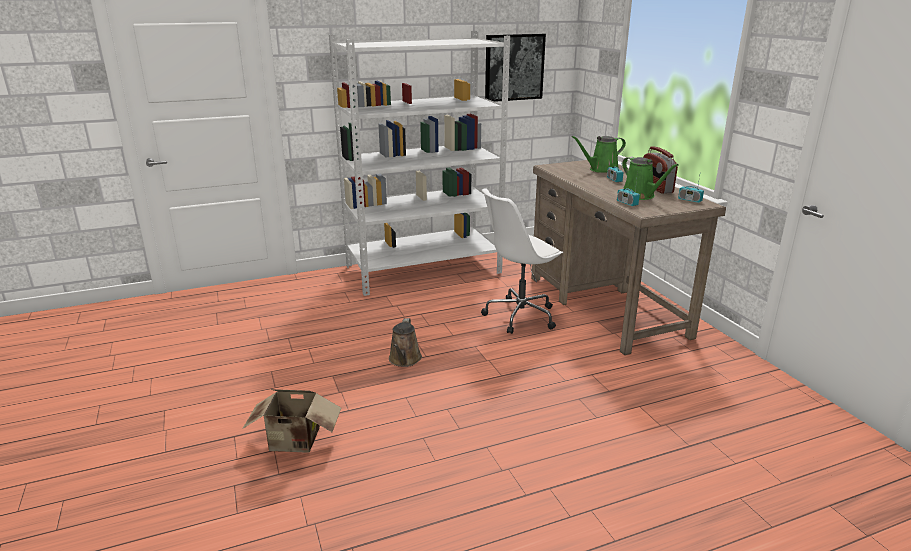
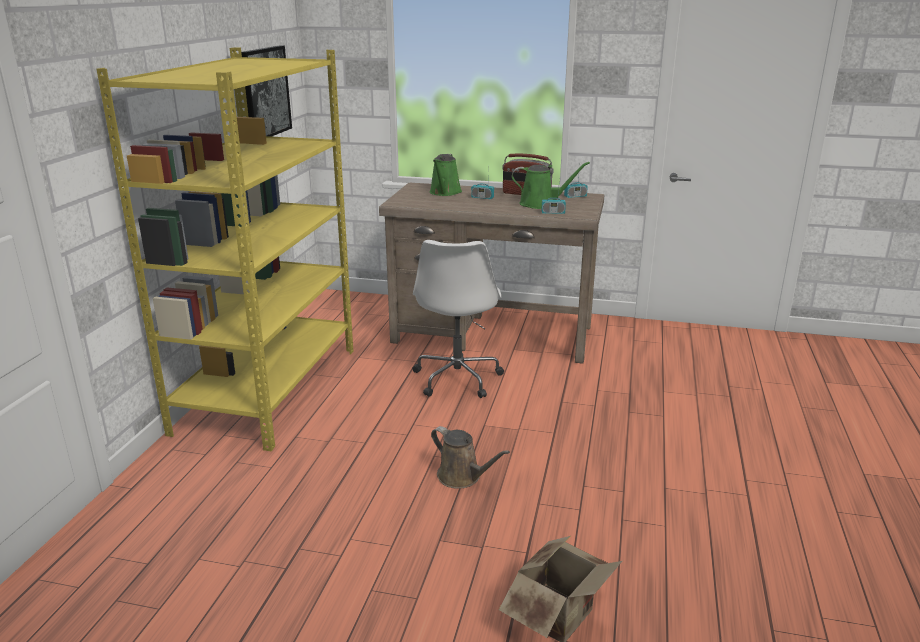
camera: 55 degrees left, 0 degrees up
(423, 269) = (269, 389): white bookcase -> yellow bookcase

